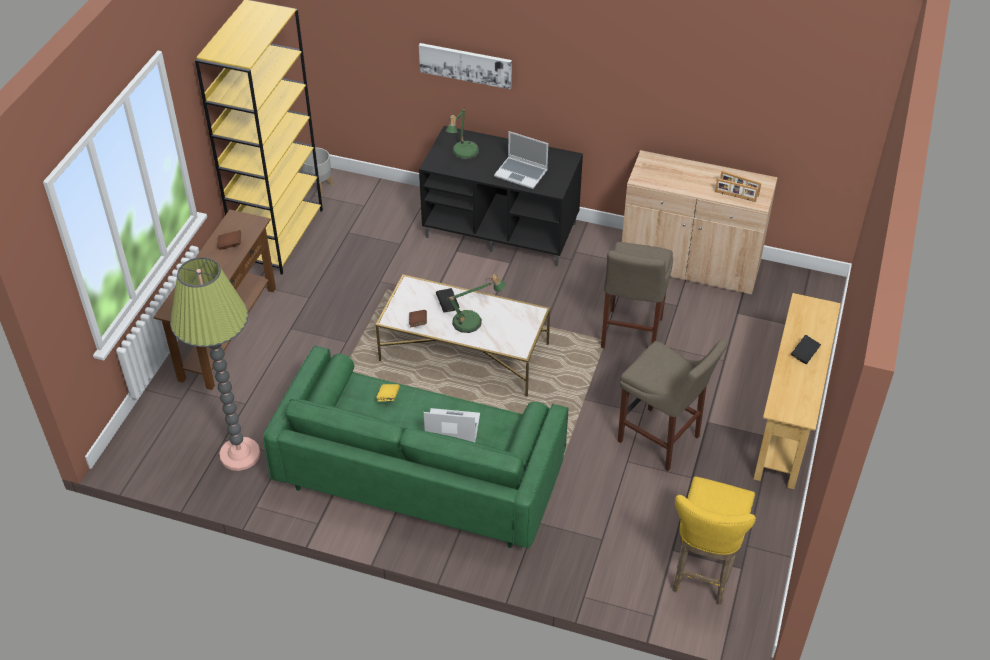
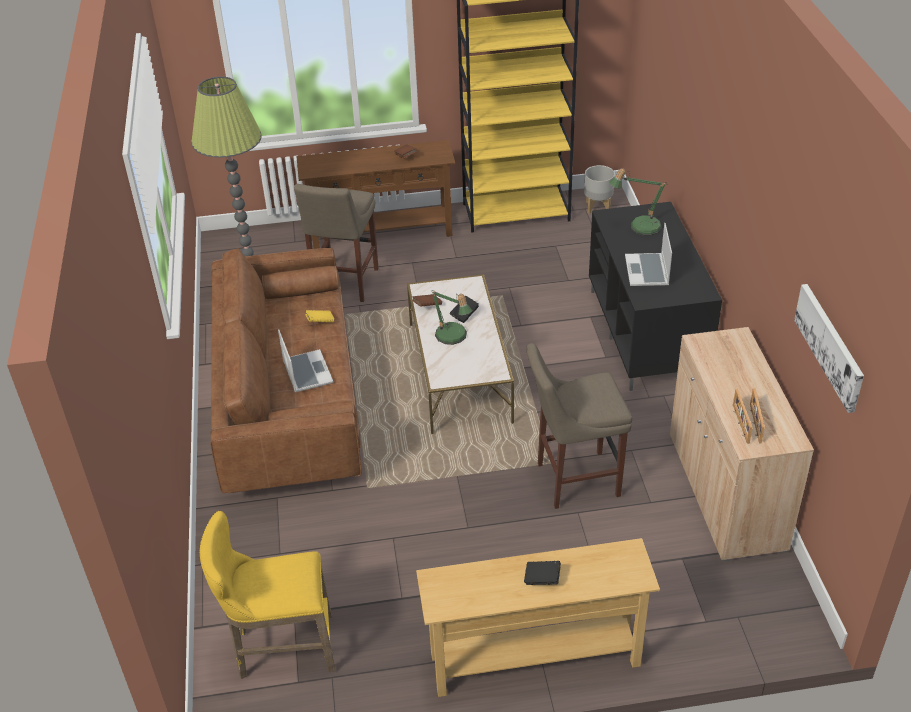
camera: 65 degrees right, 5 degrees down
(420, 476) = (289, 402): green sofa -> brown sofa
(465, 64) = (690, 141): picture -> picture (830, 345)
(662, 441) = (438, 556): beige stool -> beige stool (344, 284)

